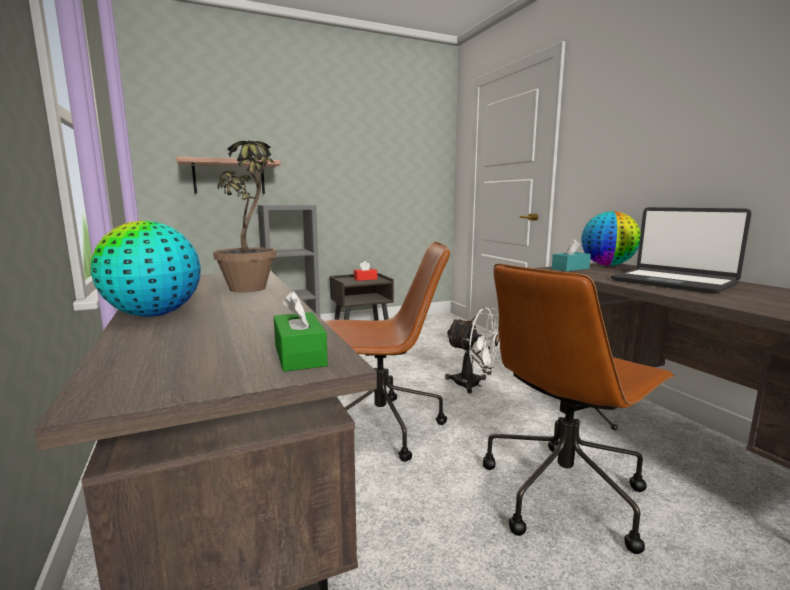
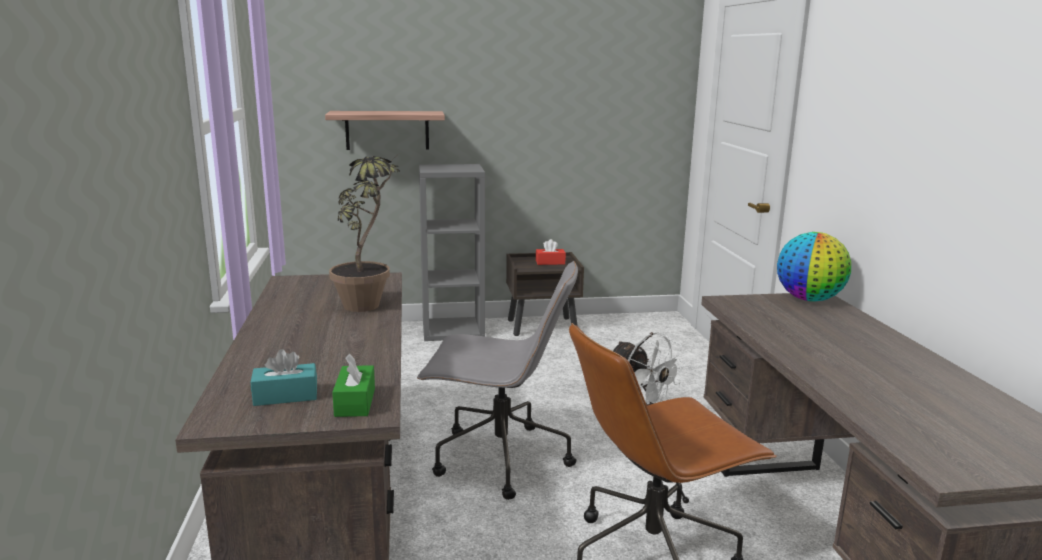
camera: 15 degrees right, 5 degrees up
(153, 315) = (267, 338): globe -> none
(378, 428) = (498, 459): brown office chair -> grey office chair
(570, 268) = (748, 302): turquoise tissue box -> turquoise tissue box (285, 396)
(673, 282) = (836, 344): laptop -> none

